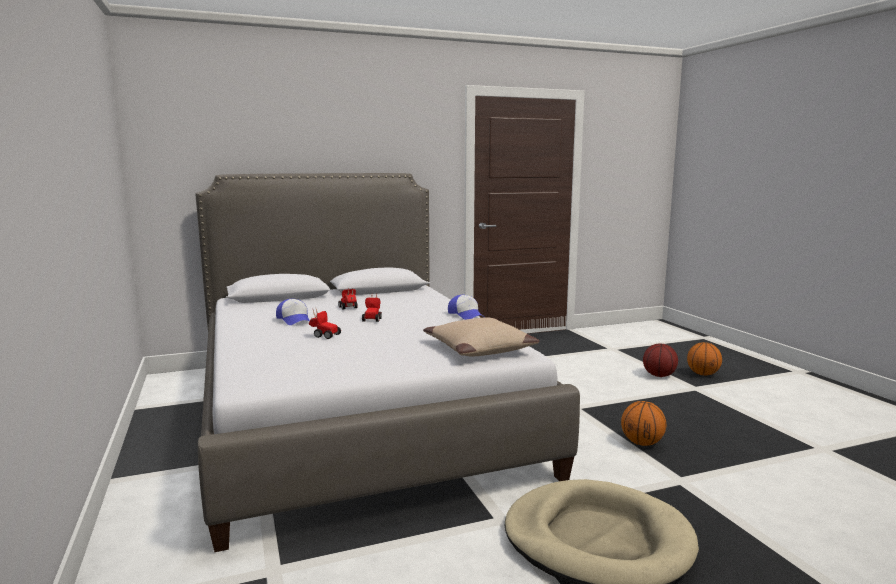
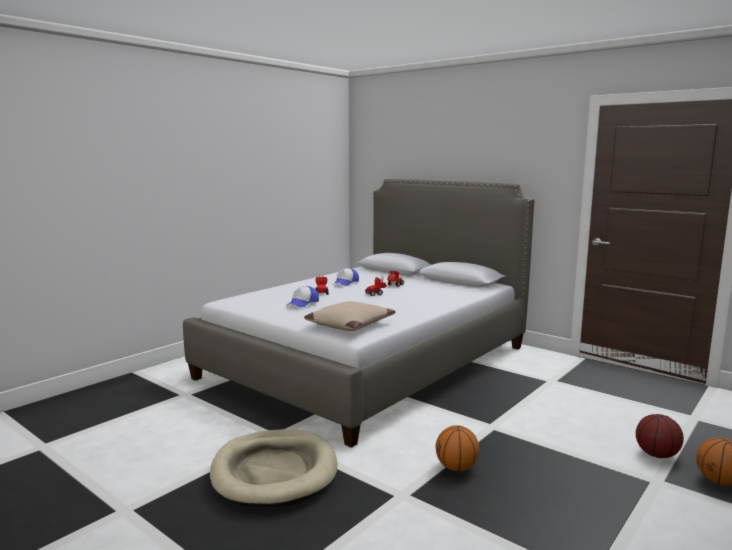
camera: 60 degrees right, 0 degrees up
(466, 315) = (431, 309): cap -> cap (303, 303)

